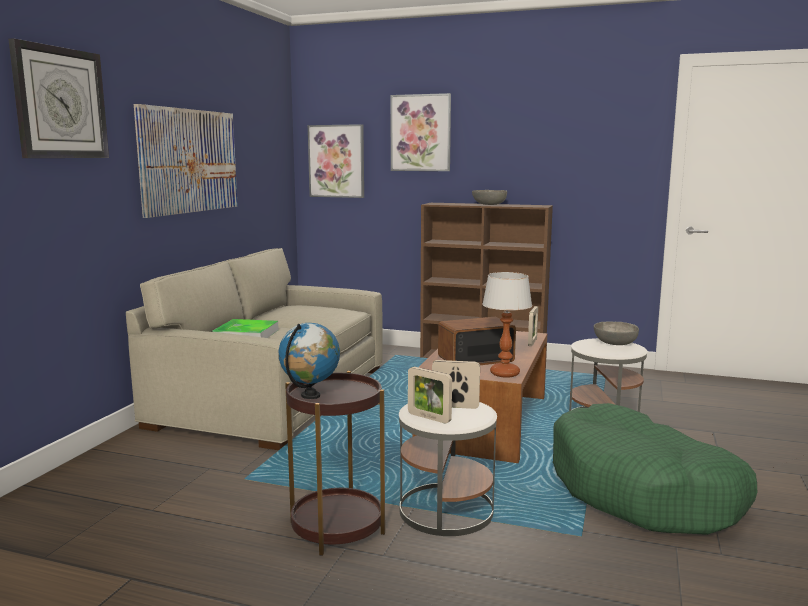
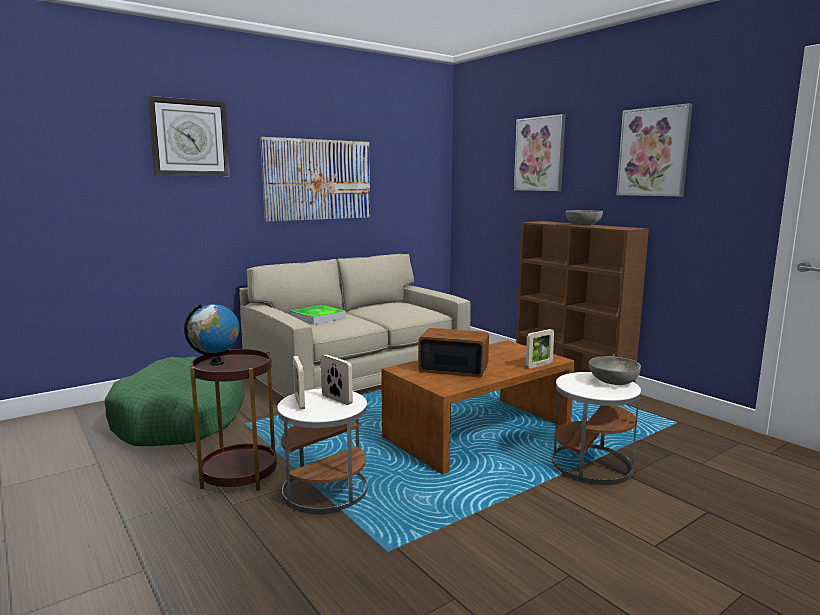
camera: 35 degrees right, 0 degrees up
(336, 161) = (478, 181): picture -> picture (653, 152)
(505, 373) = (449, 385): table lamp -> none
(643, 491) = (514, 538): green dog bed -> green dog bed (180, 419)

